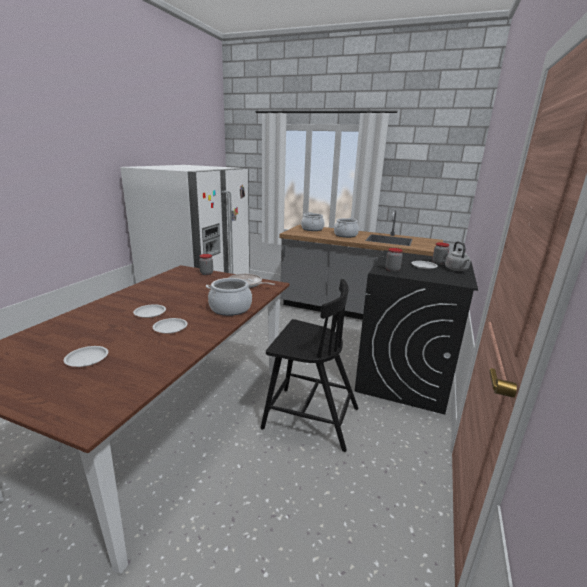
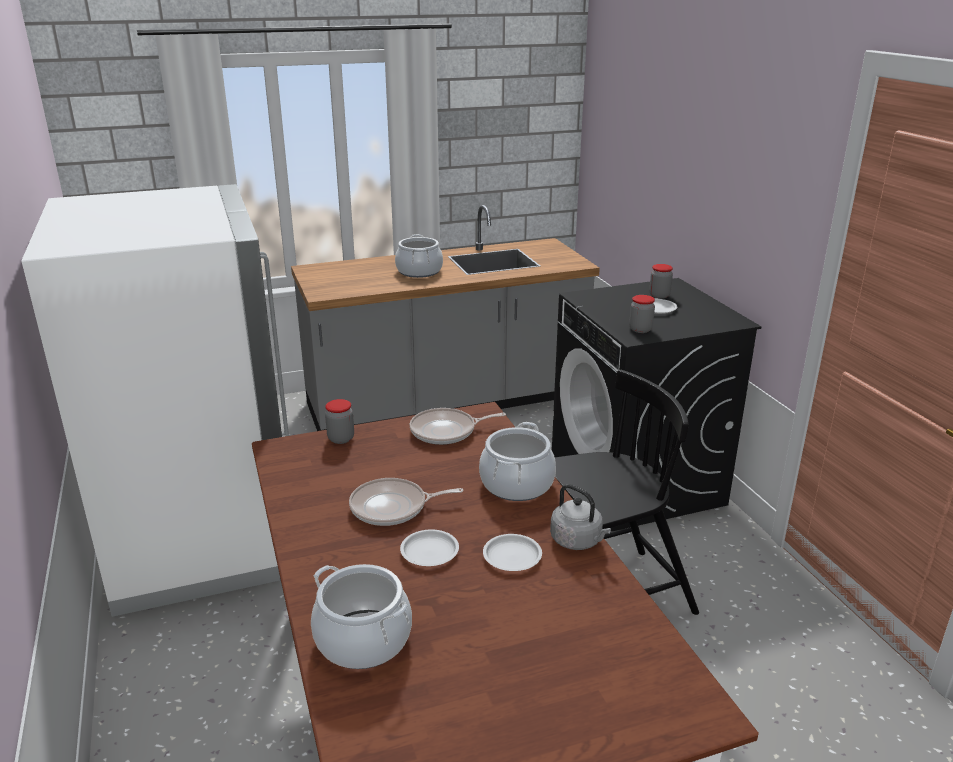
camera: 40 degrees left, 5 degrees up
(86, 359) = (520, 663): white plate -> none
(172, 296) = (393, 507): none -> frying pan
(312, 229) = (340, 272): cooking pot -> cooking pot (363, 639)
(456, 270) = (695, 301): grey kettle -> grey kettle (578, 541)

